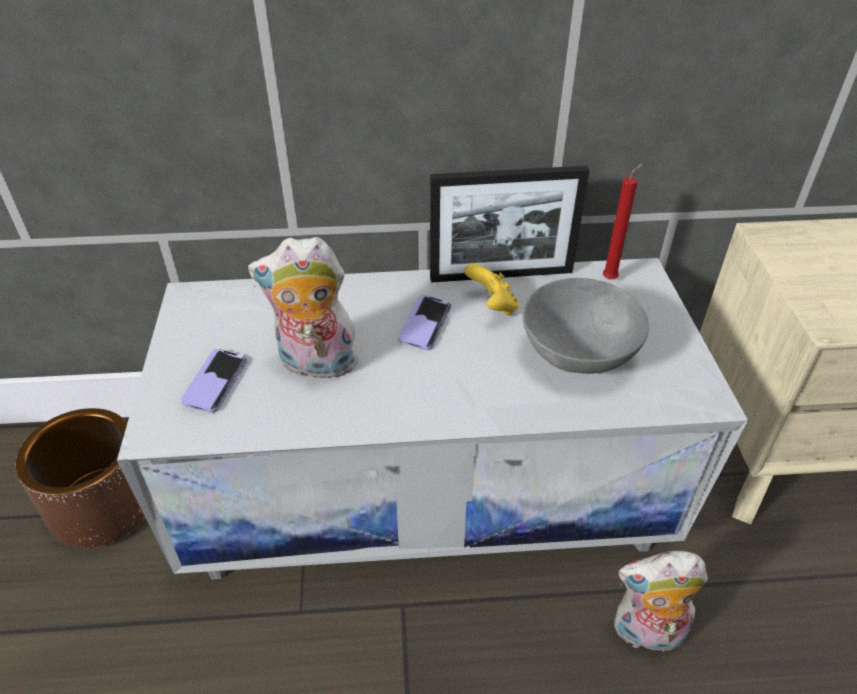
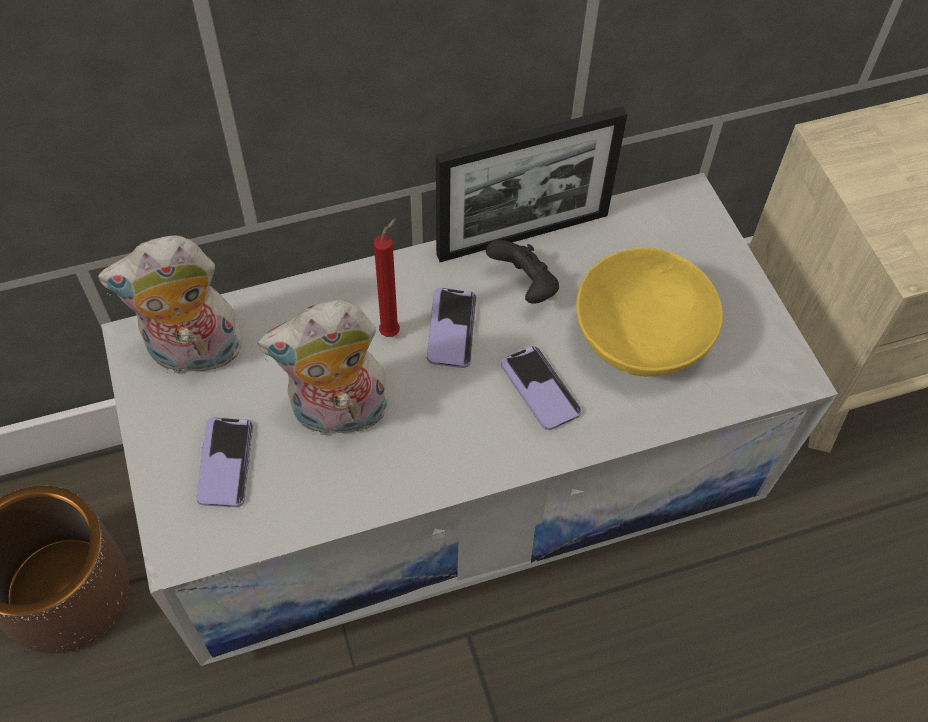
camera: 15 degrees left, 15 degrees up
(484, 374) = (540, 389): none -> phone
(492, 306) = (524, 286): yellow game controller -> black game controller
(578, 354) = (641, 339): grey bowl -> yellow bowl
(611, 278) = (655, 216): red candle -> red candle (392, 331)
(646, 633) = (737, 606): plush toy -> plush toy (193, 354)

